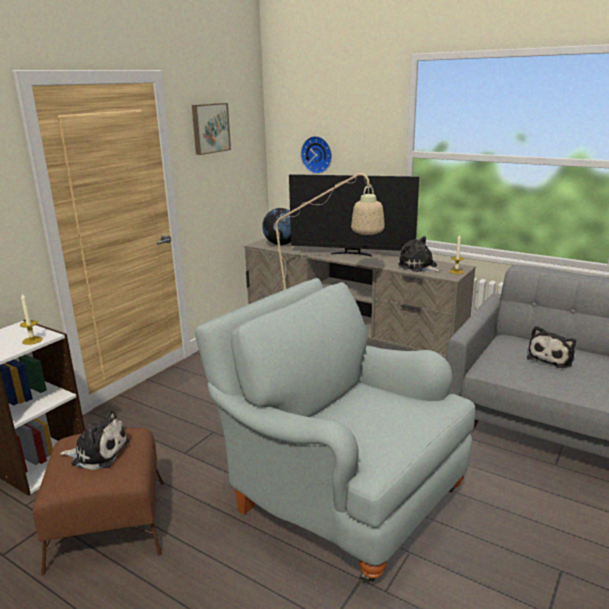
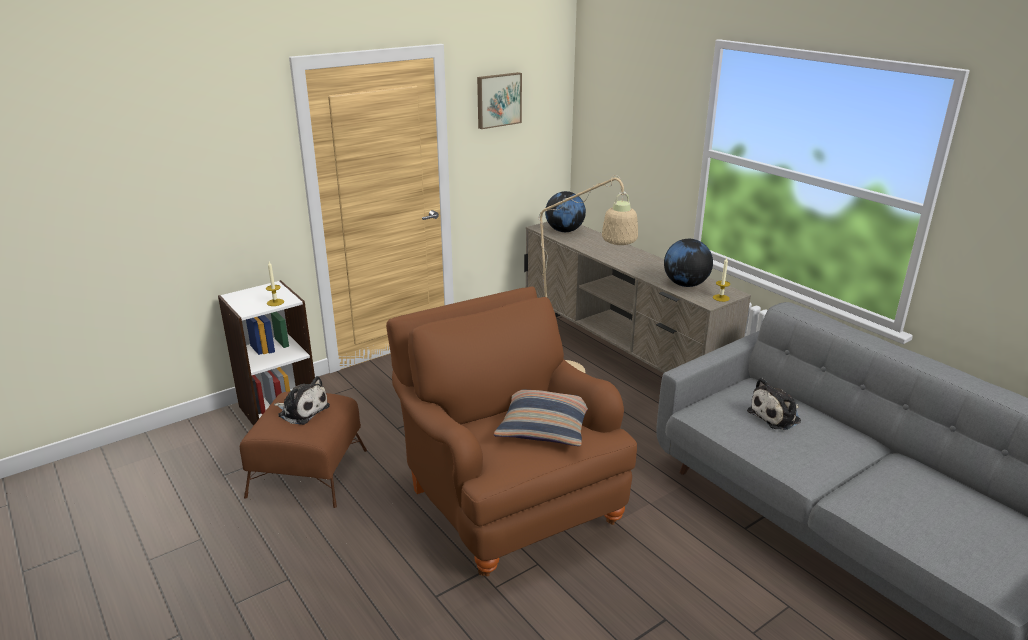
camera: 20 degrees right, 5 degrees up
(317, 154) = (619, 135): wall clock -> none
(339, 495) = (508, 500): grey armchair -> brown armchair
(352, 254) = (628, 255): television -> none
(386, 407) = (544, 426): none -> pillow
(419, 267) = (685, 284): plush toy -> globe

